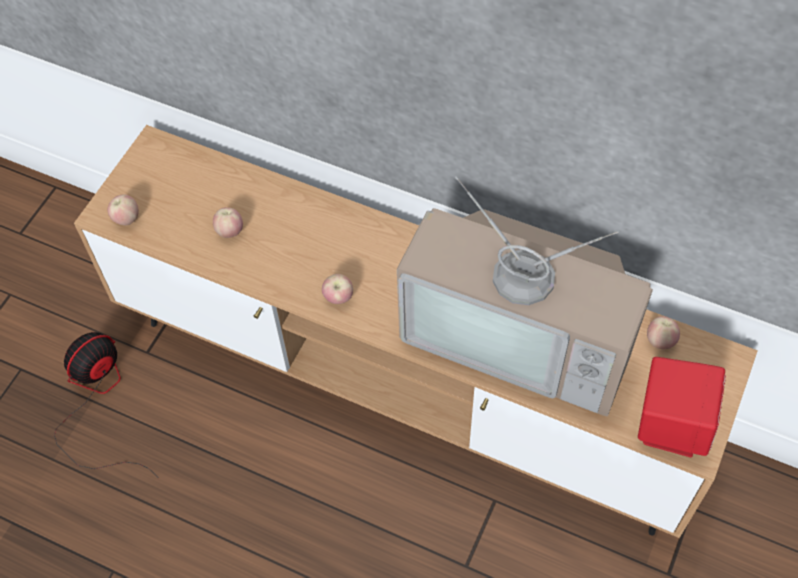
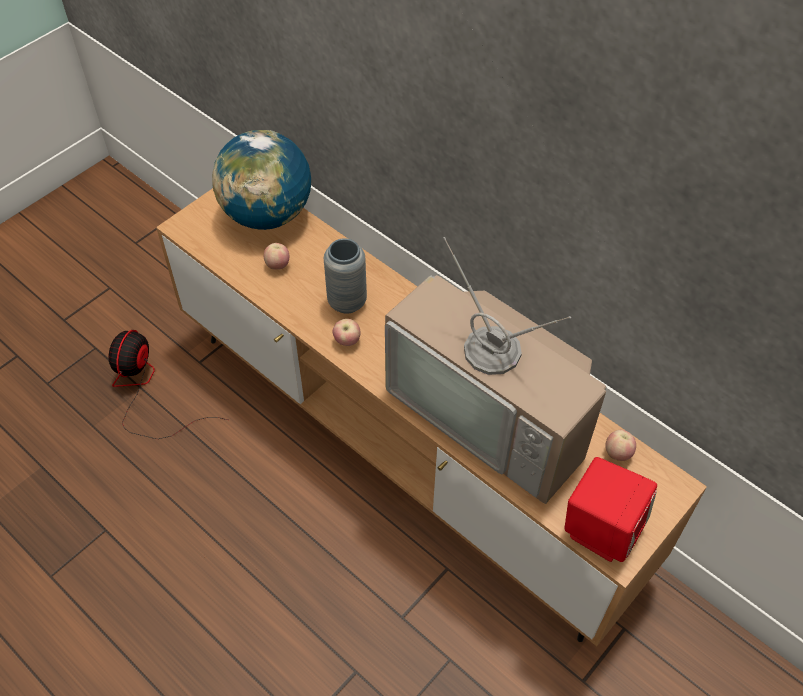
camera: 15 degrees right, 5 degrees down
(98, 401) = (146, 390): fan -> fan turned 45 degrees counterclockwise
(127, 219) = (199, 234): apple -> none
(195, 175) = (267, 215): none -> globe
(322, 253) = (347, 302): none -> grey vase

